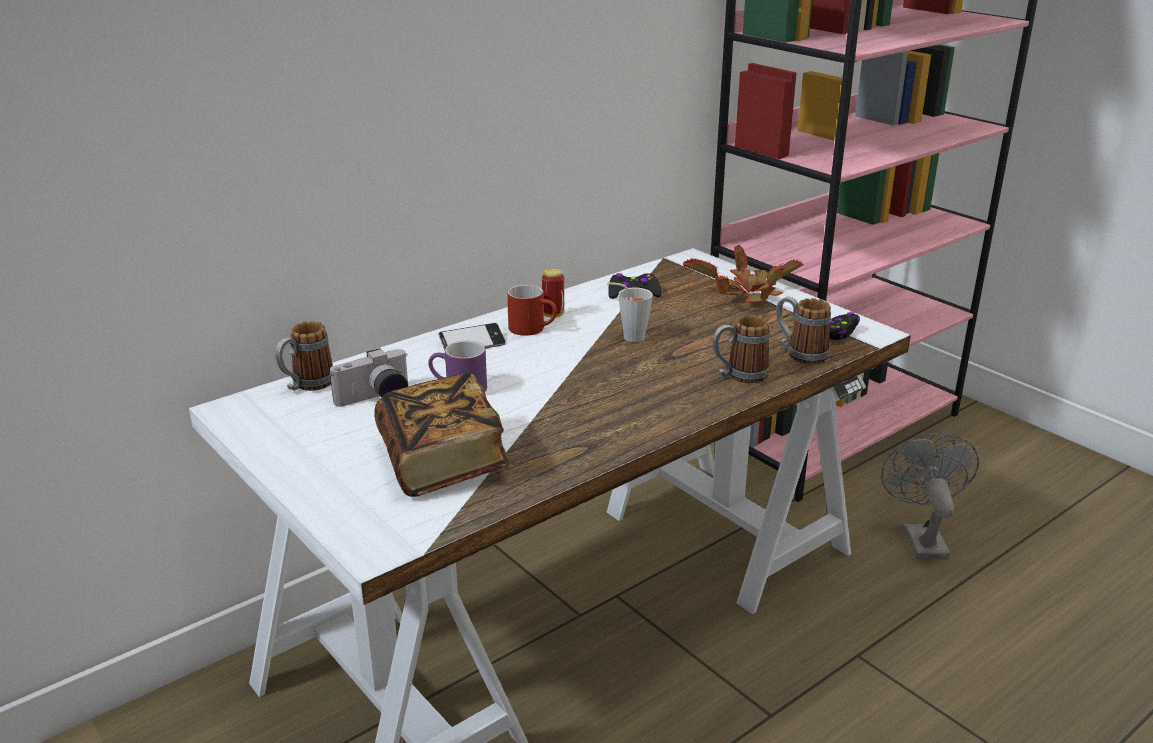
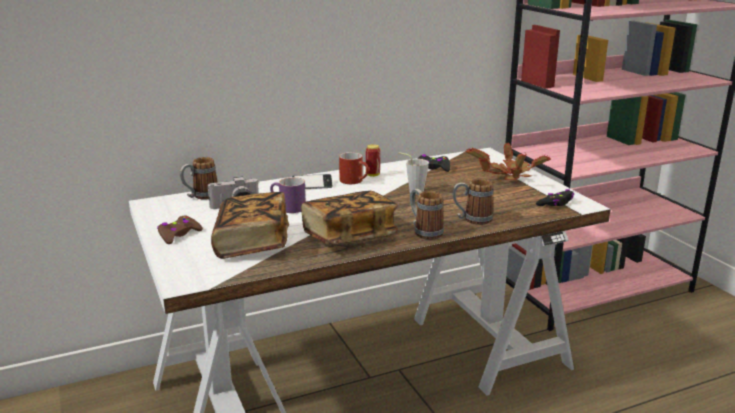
camera: 15 degrees right, 5 degrees down
(314, 462) = (178, 235): none -> brown game controller
(581, 428) = (349, 236): none -> book
(799, 353) = (522, 211): mug -> mug (424, 231)
(920, 538) = (630, 367): grey fan -> none

